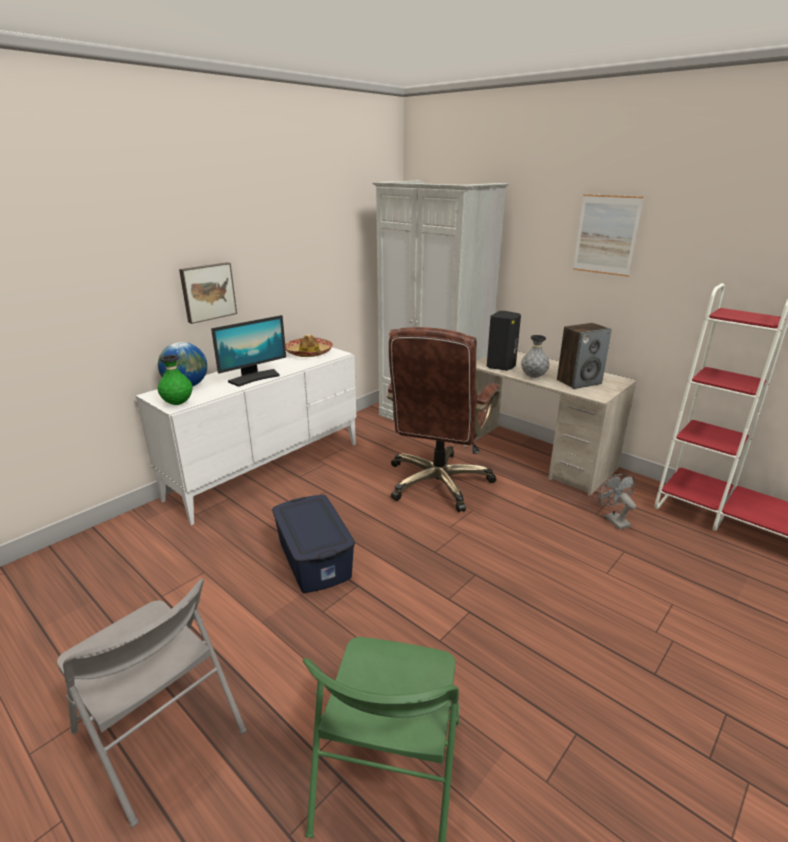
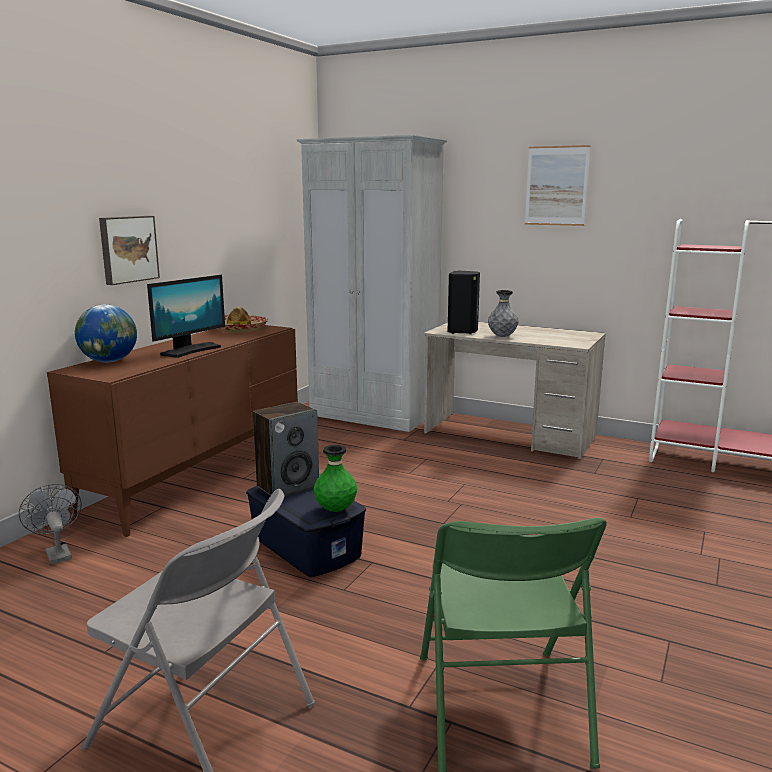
camera: 15 degrees left, 10 degrees down
(178, 403) = (113, 374): green vase -> green vase (336, 510)
(267, 469) = (197, 476): white dresser -> brown dresser
(438, 481) = (413, 465): brown office chair -> none
(579, 382) = (550, 337): speaker -> speaker (288, 486)
(613, 519) = (614, 475): grey fan -> grey fan (57, 553)

